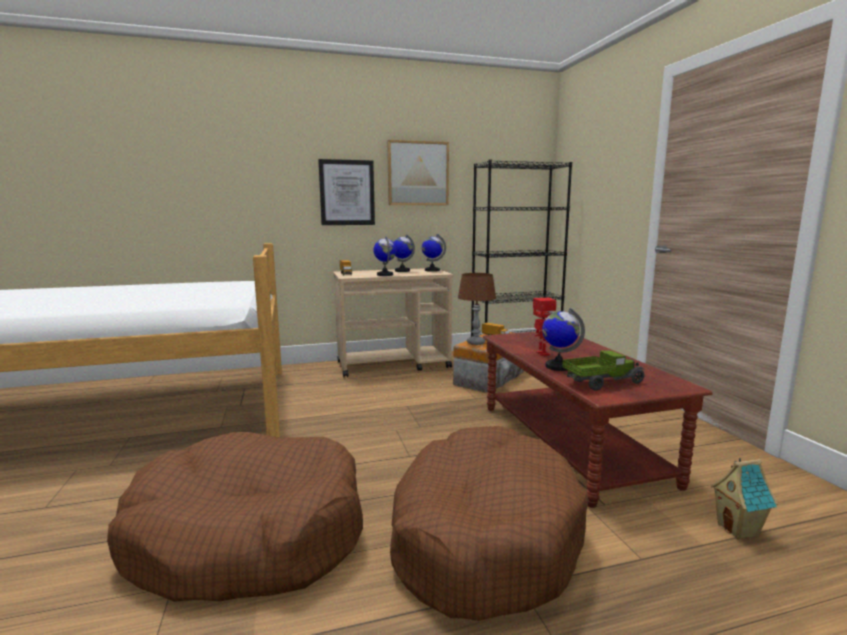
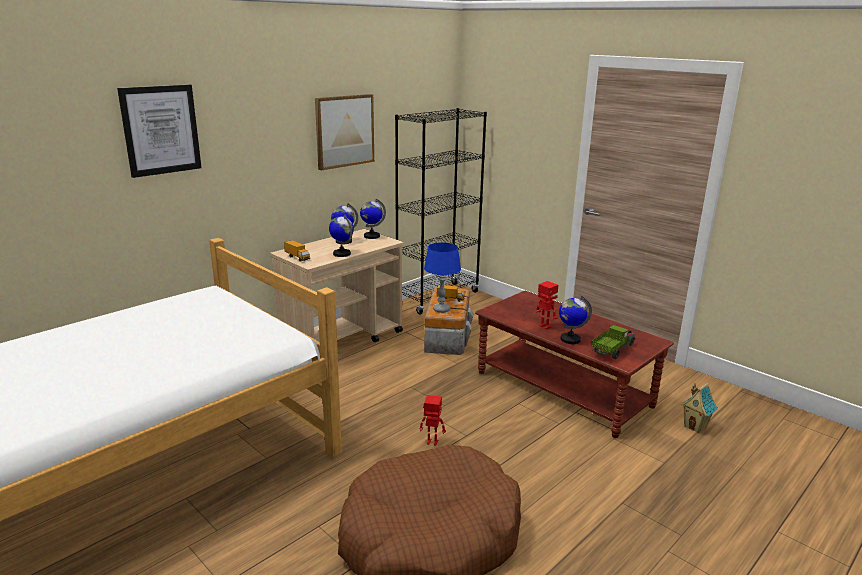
camera: 30 degrees left, 10 degrees up
(347, 192) = (278, 162): picture -> picture (161, 130)
(367, 453) = (432, 442): none -> toy robot
(476, 343) = (441, 309): brown table lamp -> blue table lamp
(482, 535) = (574, 479): brown dog bed -> none

